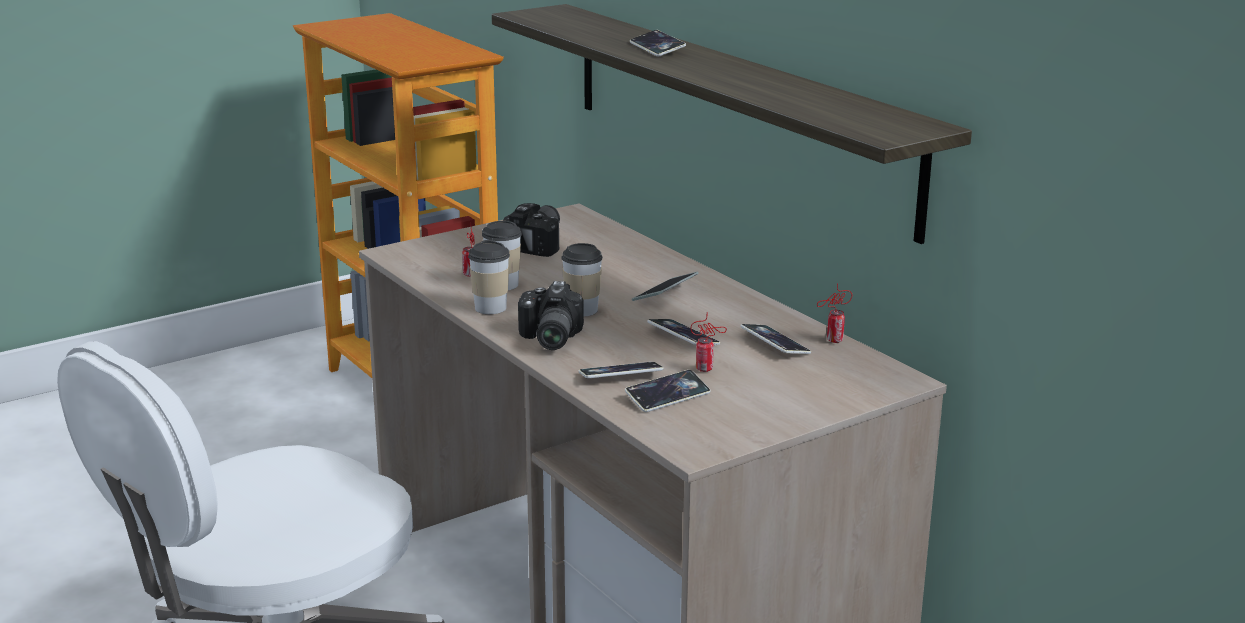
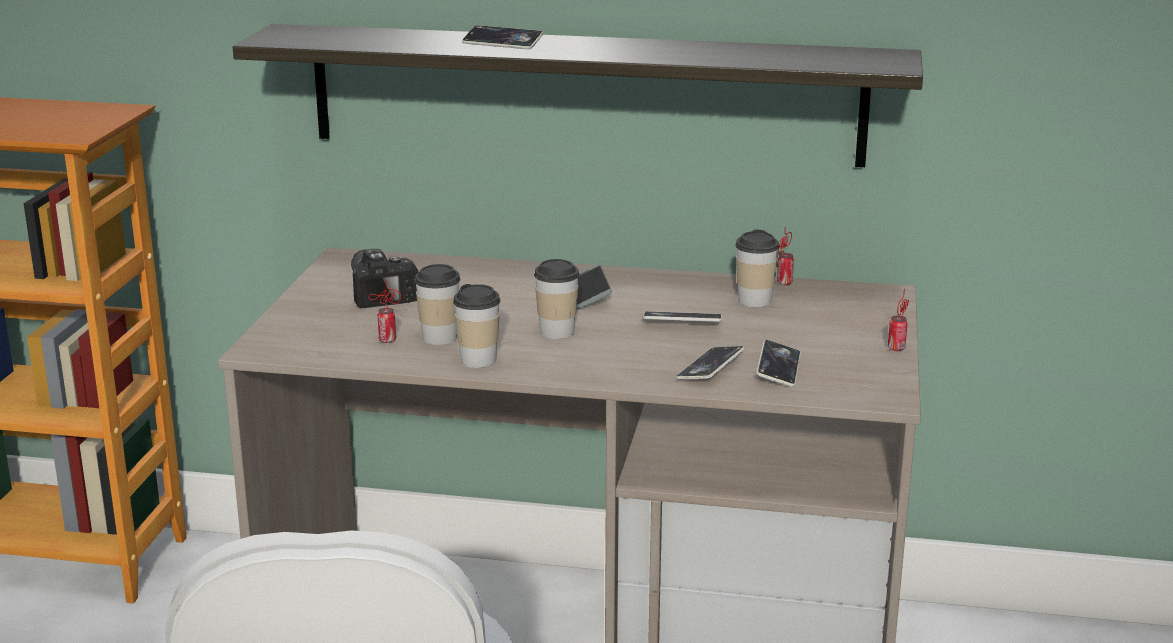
camera: 45 degrees left, 0 degrees up
(547, 339) = (587, 365): camera -> none
(706, 369) = (755, 338): can -> can (897, 347)
(775, 344) = (754, 301): phone -> cup

